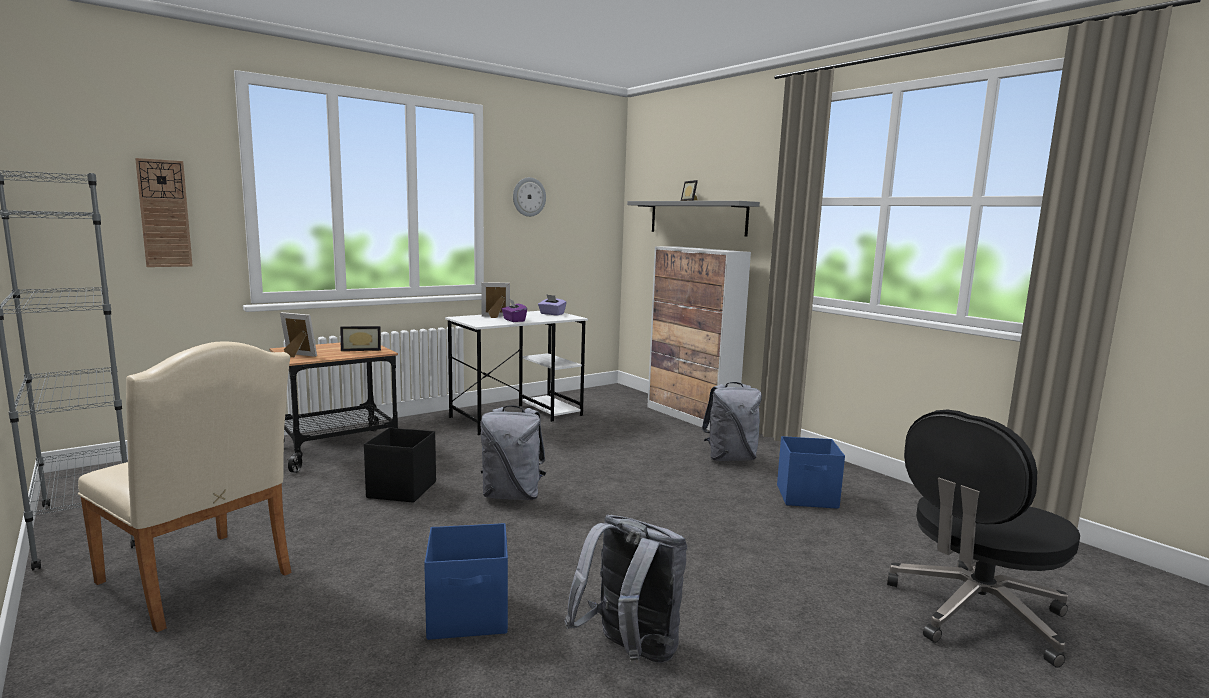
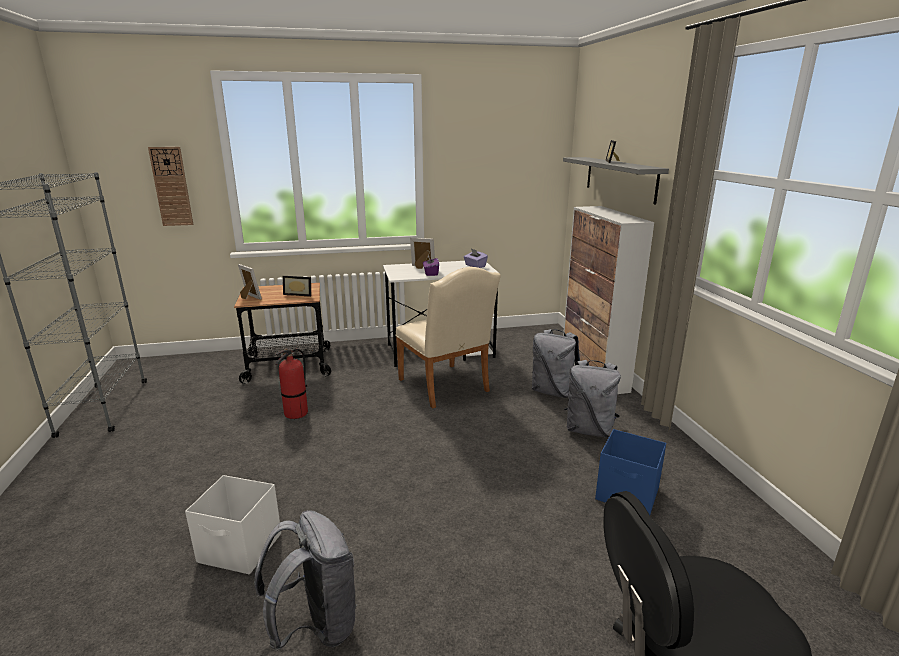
camera: 25 degrees right, 10 degrees up
(200, 581) = (120, 469): beige chair -> beige chair (446, 387)
(401, 490) = (296, 414): black storage box -> fire extinguisher
(469, 615) = (241, 549): blue storage box -> white storage box
(512, 495) = (368, 435): grey backpack -> grey backpack (553, 391)
(528, 197) = (468, 156): wall clock -> none

